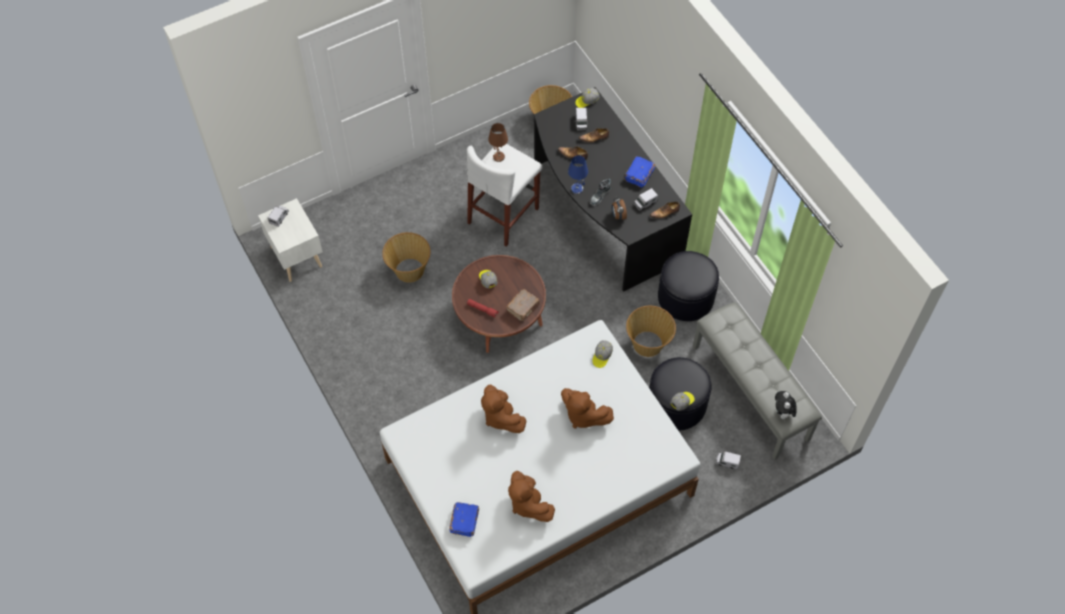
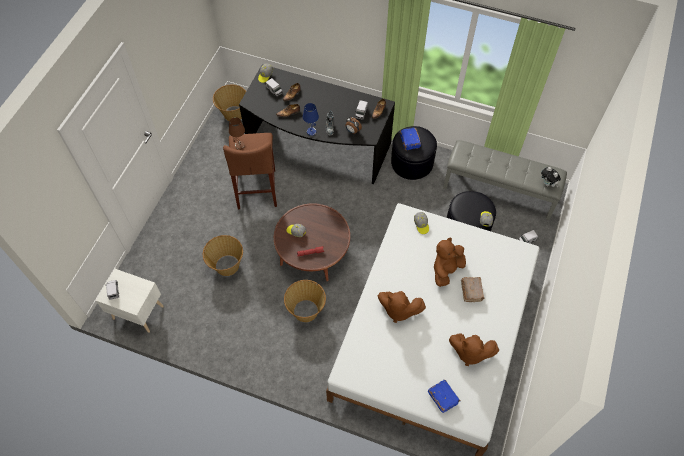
camera: 40 degrees left, 0 degrees up
(503, 215) = (257, 189): white stool -> brown stool
(523, 307) = (335, 232): brown book -> brown book (471, 291)
(583, 415) = (446, 270): brown plush toy -> brown plush toy turned 135 degrees clockwise
(638, 175) = (341, 99): blue book -> blue book (409, 142)
(648, 343) = (417, 204): basket -> basket (306, 310)

